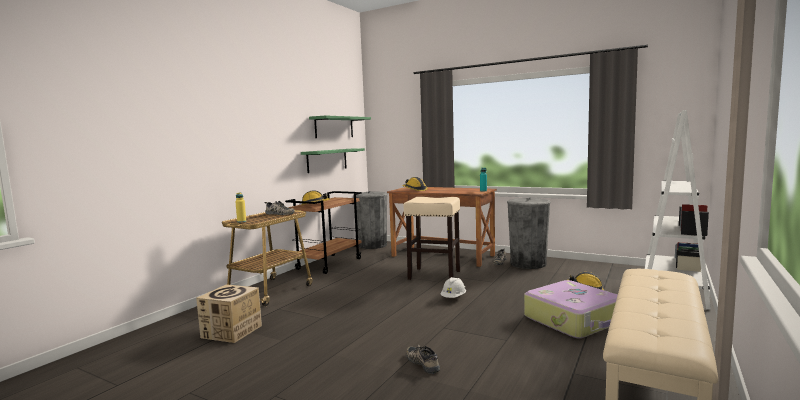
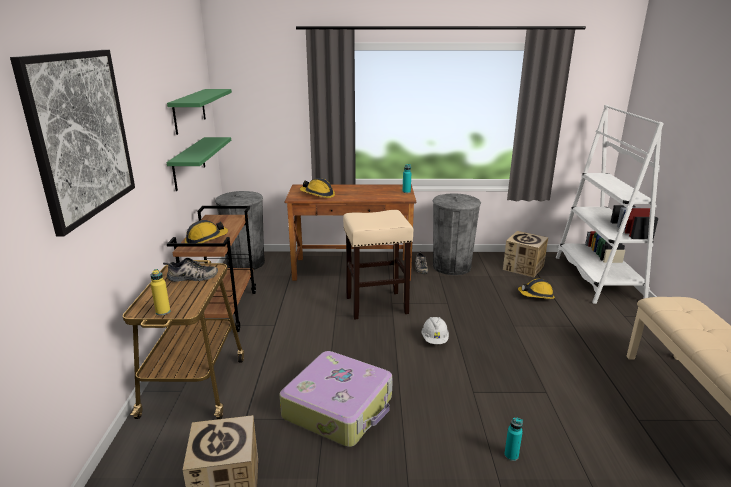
camera: 30 degrees left, 15 degrees up
(221, 114) = (81, 135): none -> picture
(424, 363) = (511, 455): shoe -> turquoise bottle
(573, 320) = (569, 344): suitcase -> suitcase (339, 408)
(598, 272) = (523, 268): none -> cardboard box

